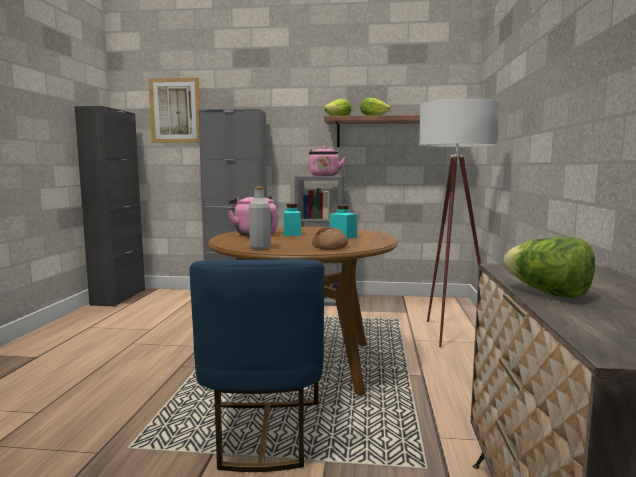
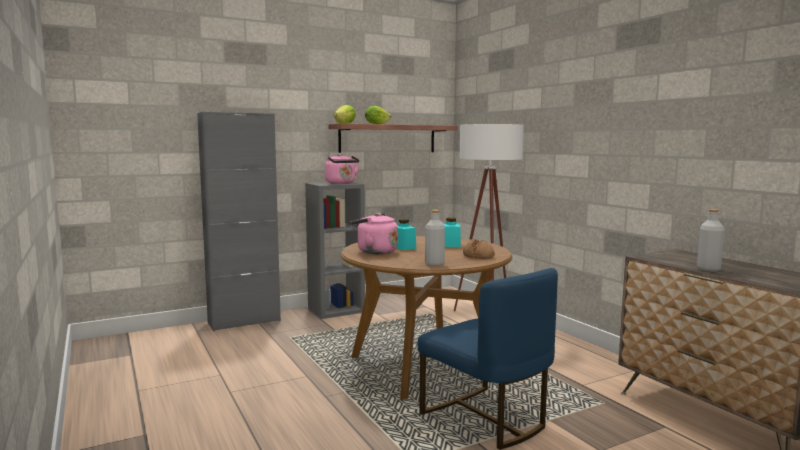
camera: 35 degrees left, 0 degrees up
(118, 297) = (96, 352): black cabinet -> none
(175, 110) = (150, 108): picture -> none
(547, 293) = (708, 269): lettuce -> grey bottle

